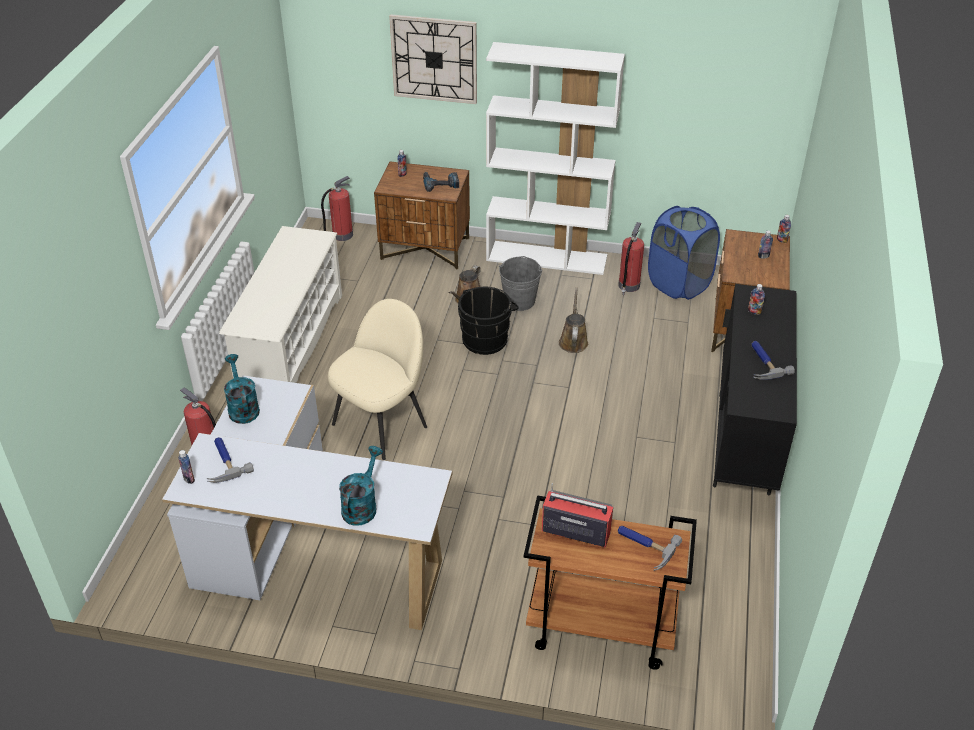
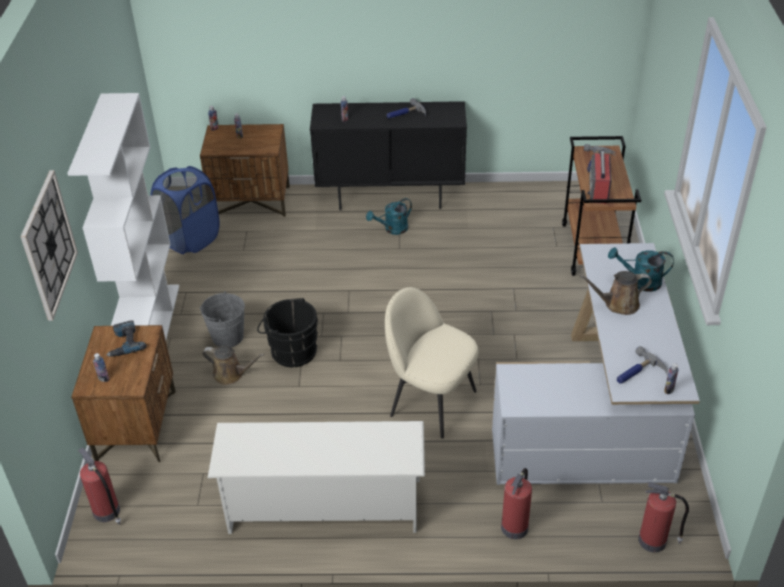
camera: 100 degrees left, 0 degrees up
(242, 407) = (546, 403): turquoise watering can -> turquoise watering can (392, 229)
(573, 341) = (284, 294): brown watering can -> brown watering can (618, 304)
(628, 286) = (196, 268): fire extinguisher -> fire extinguisher (654, 541)

